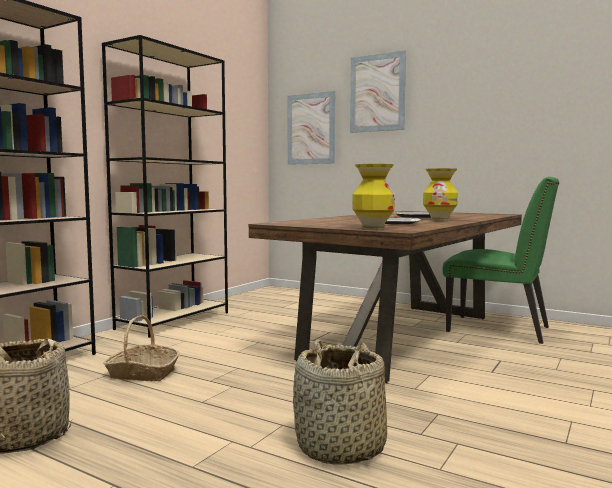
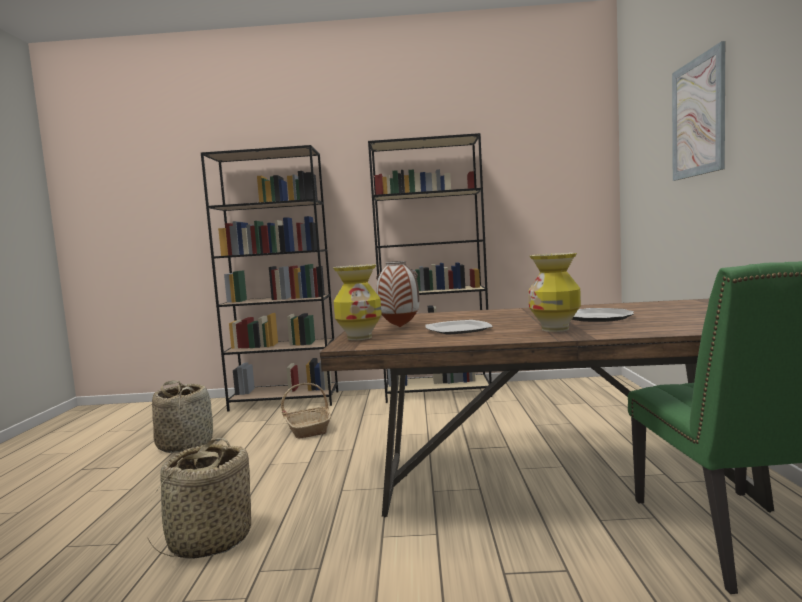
camera: 60 degrees right, 0 degrees up
(311, 129) = (646, 179): picture -> none
(348, 224) = (399, 327): none -> vase

